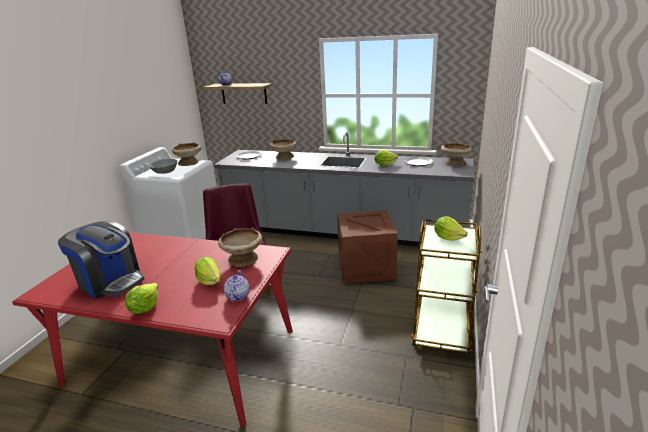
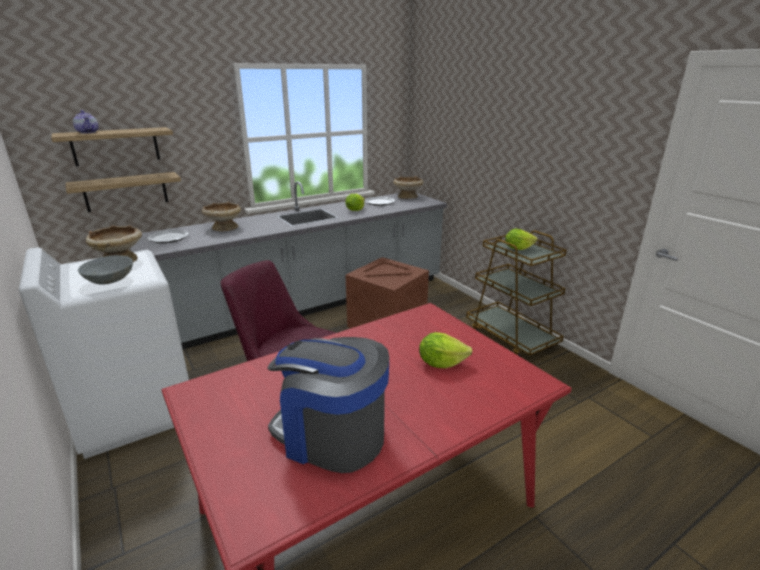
camera: 50 degrees left, 0 degrees up
(110, 281) = (331, 435): coffee machine -> coffee machine turned 135 degrees counterclockwise
(145, 308) = (450, 424): lettuce -> none
(237, 296) = (497, 358): teapot -> none
(243, 258) = (417, 330): beige bowl -> none
(247, 122) = (126, 192): none -> shelf

